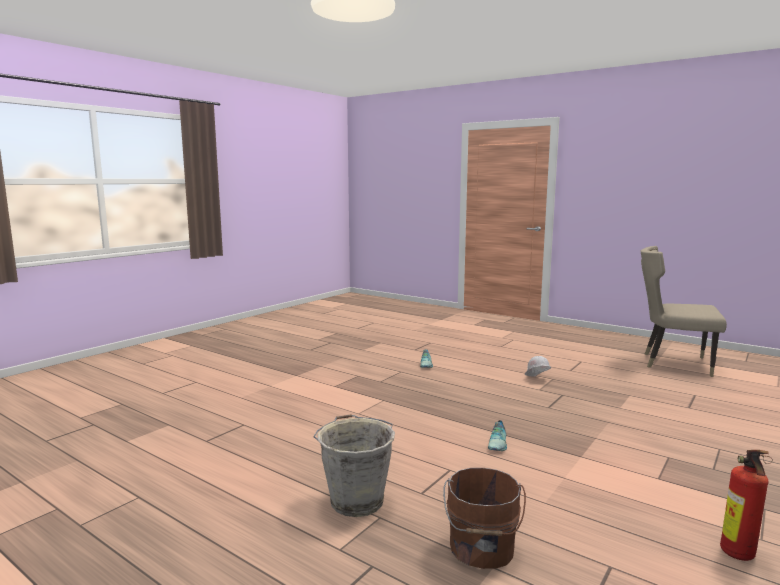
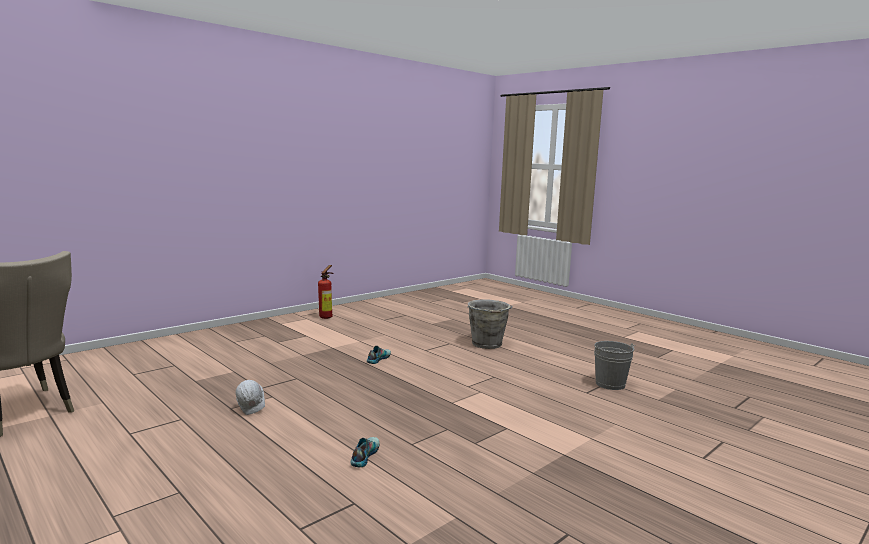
camera: 170 degrees left, 0 degrees up
(205, 439) = (610, 384): none -> grey bucket
(481, 549) = (432, 327): brown bucket -> none

